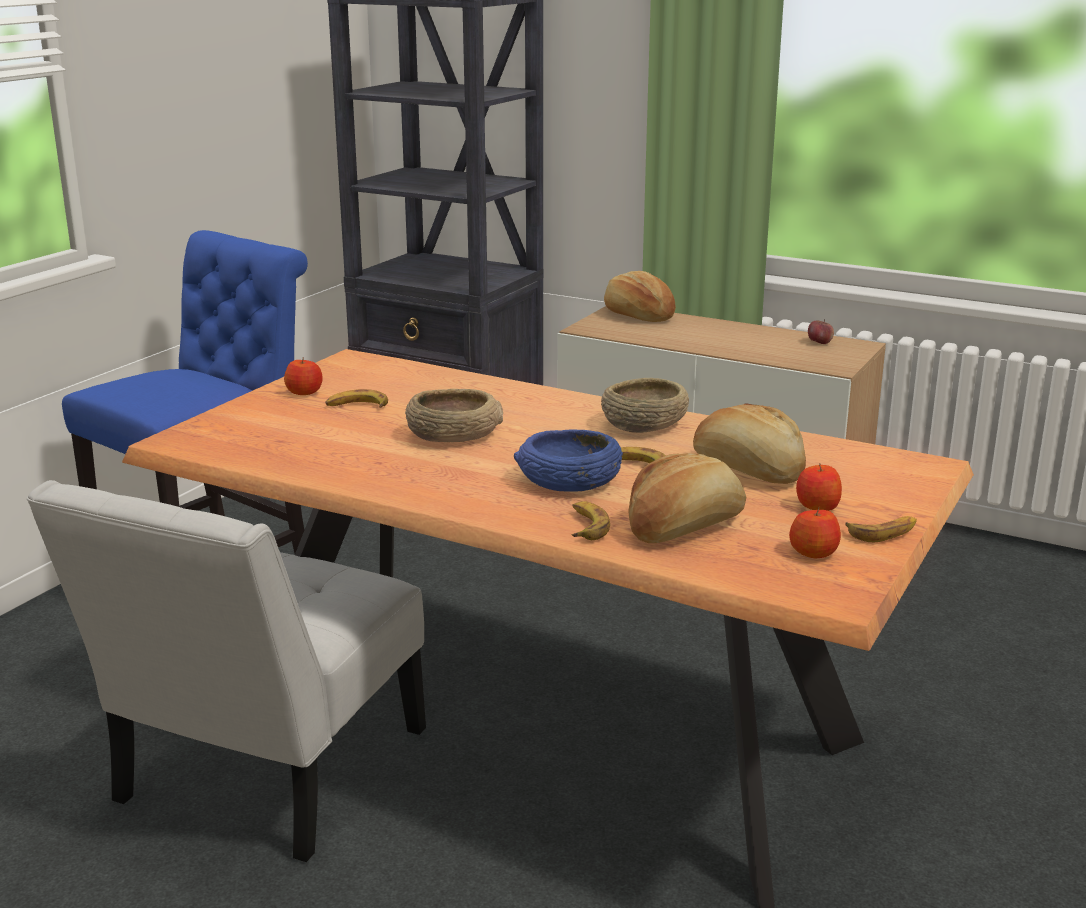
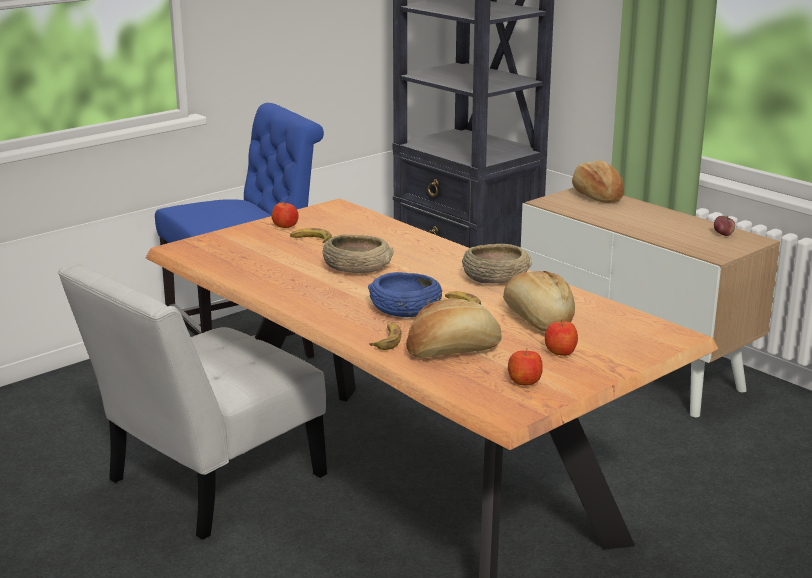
camera: 20 degrees right, 0 degrees up
(883, 533) = (588, 376): banana -> none

